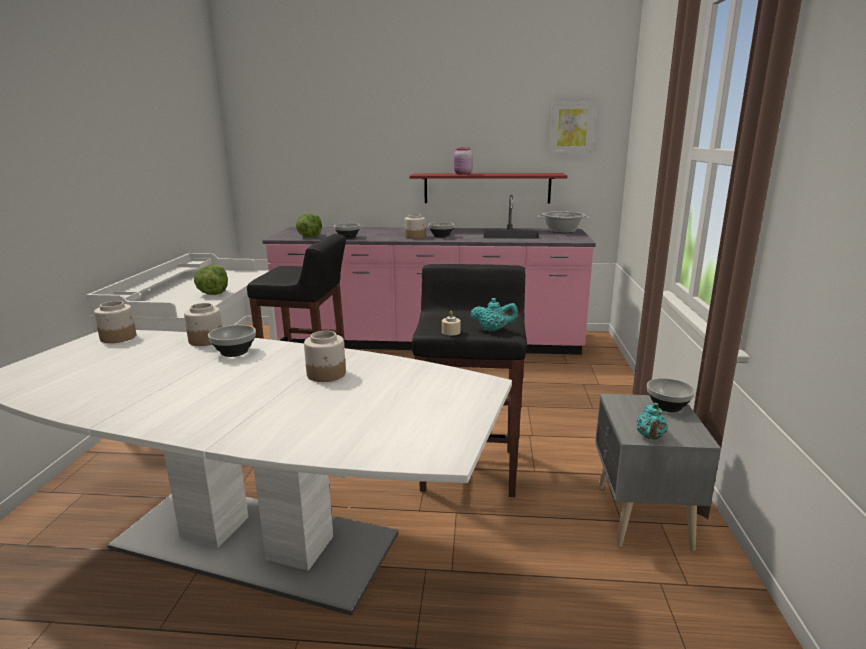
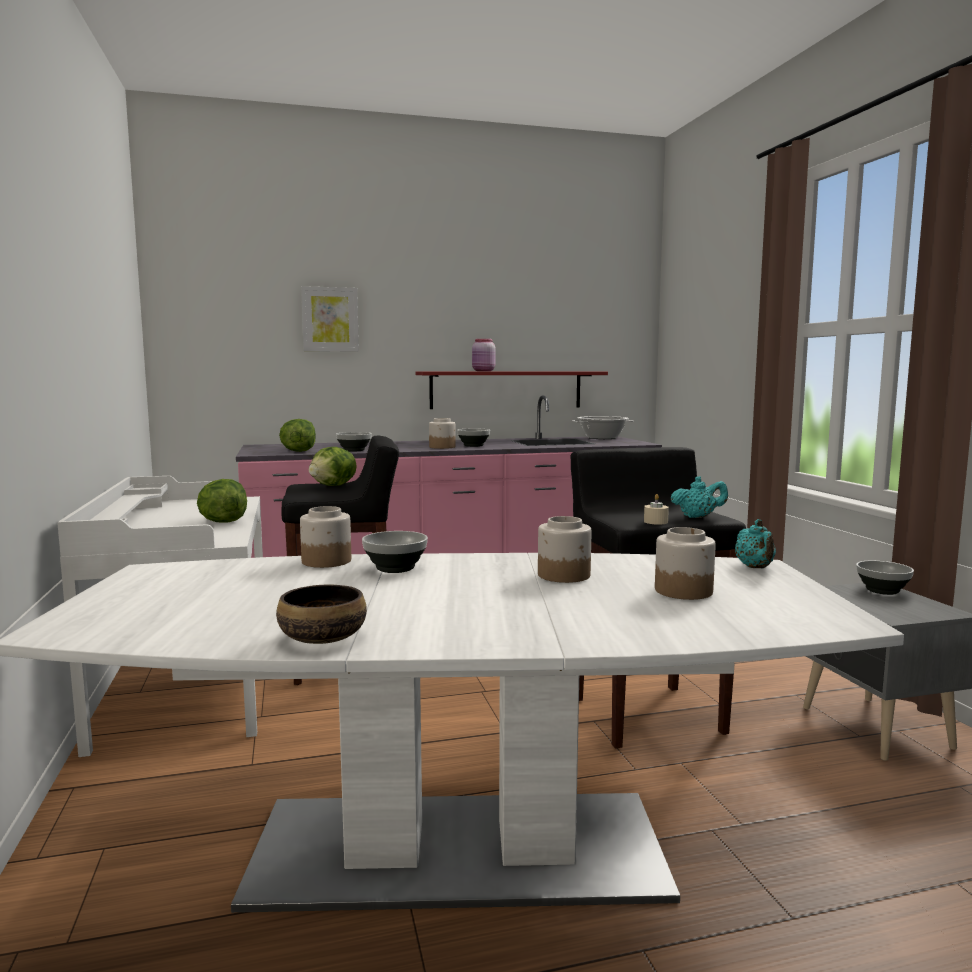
camera: 20 degrees left, 10 degrees down
(103, 408) = (321, 638): none -> bowl
(119, 337) = (179, 570): jar -> jar (683, 591)
(298, 270) = (334, 486): none -> lettuce
(571, 127) = (599, 319): picture -> picture (330, 319)
(650, 437) = (908, 616): turquoise teapot -> turquoise teapot (755, 568)

